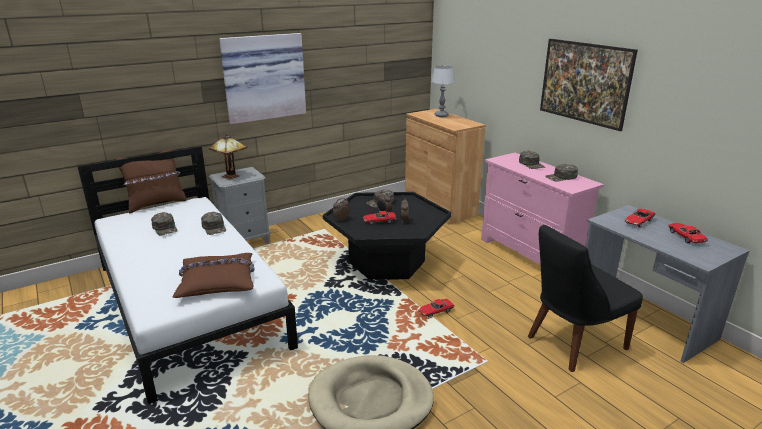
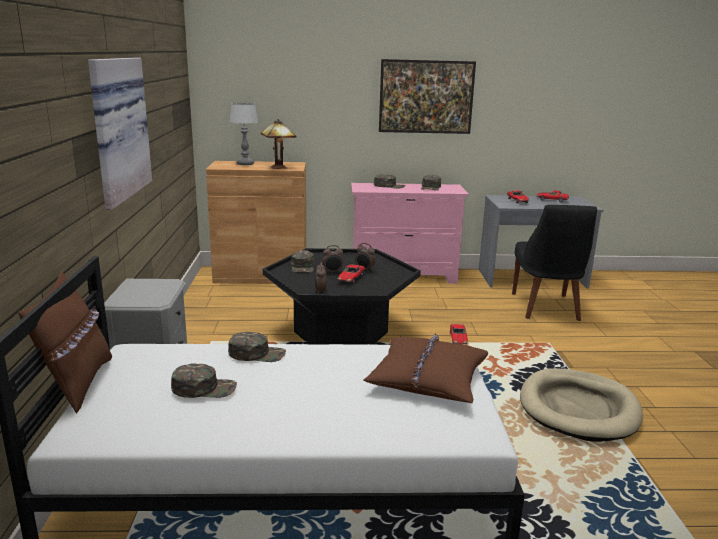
camera: 60 degrees left, 5 degrees down
(231, 176) = (139, 294): table lamp -> table lamp (277, 167)

